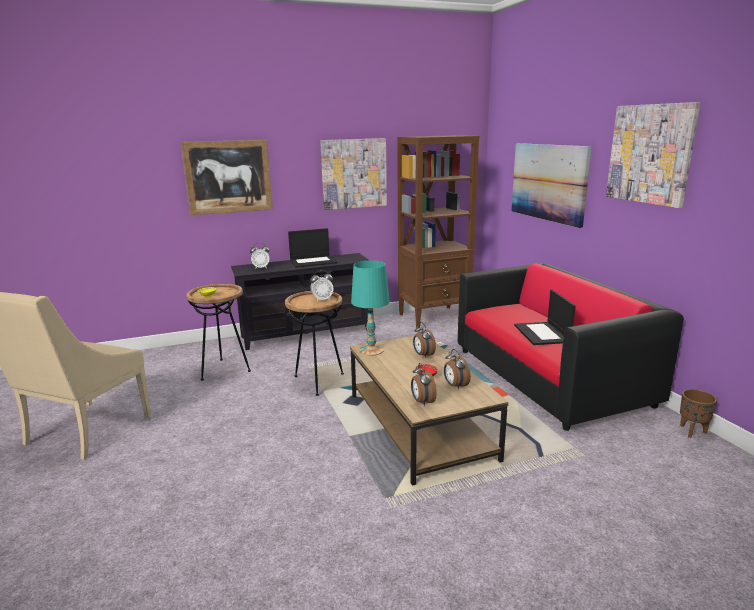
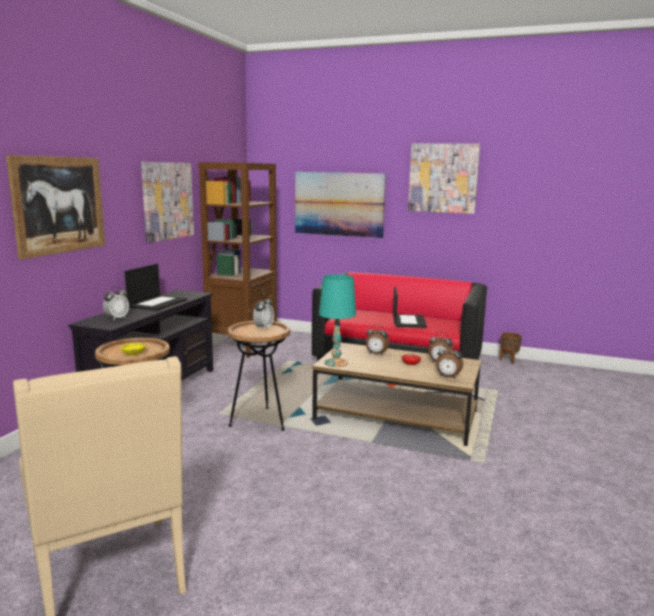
camera: 50 degrees left, 5 degrees down
(542, 334) = (408, 321): laptop -> laptop turned 120 degrees counterclockwise

